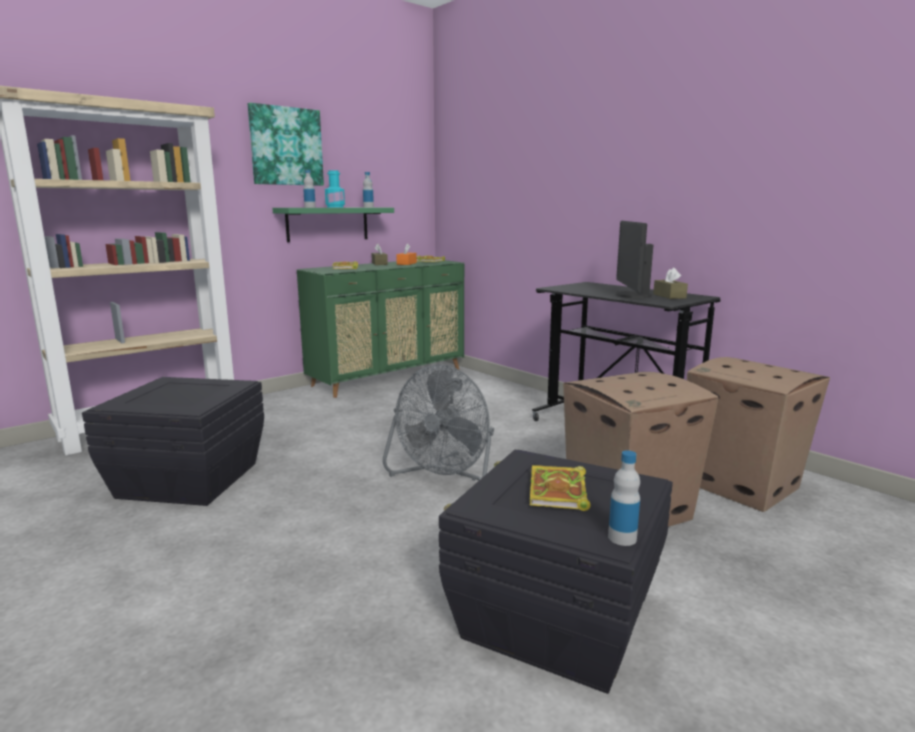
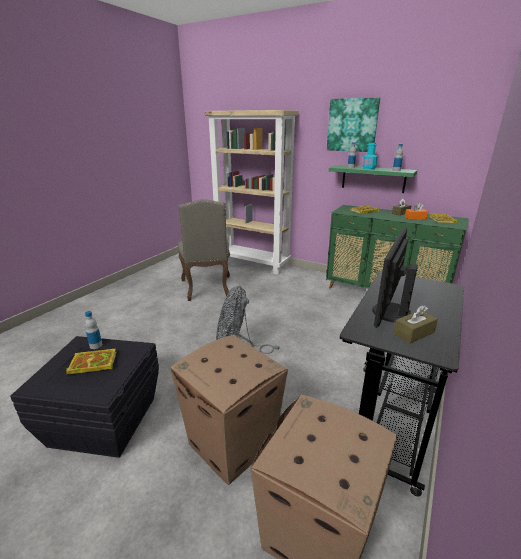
camera: 70 degrees right, 10 degrees up
(187, 480) = (207, 288): black storage box -> grey chair
(622, 538) = (36, 389): bottle -> bottle (96, 345)
(631, 295) = (389, 312): monitor -> monitor turned 45 degrees counterclockwise

